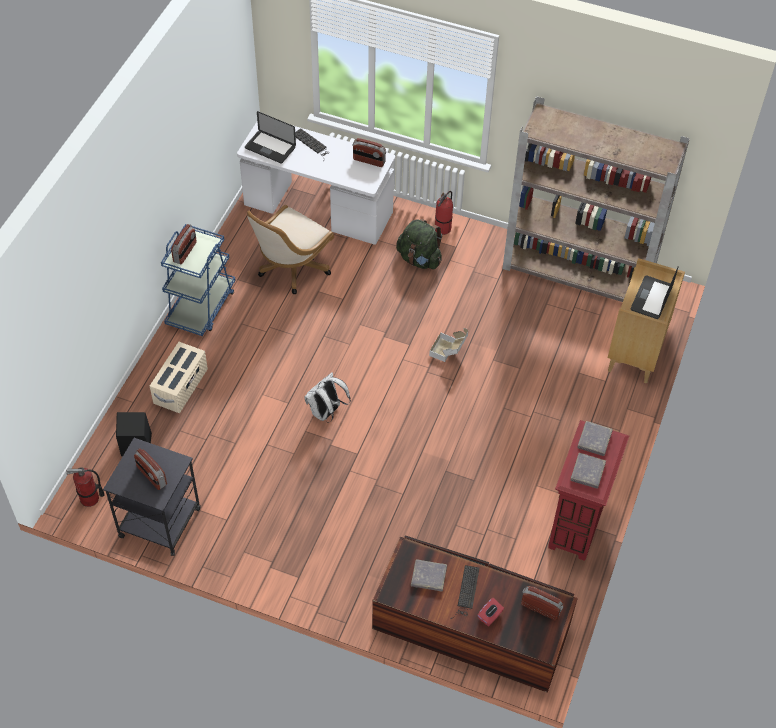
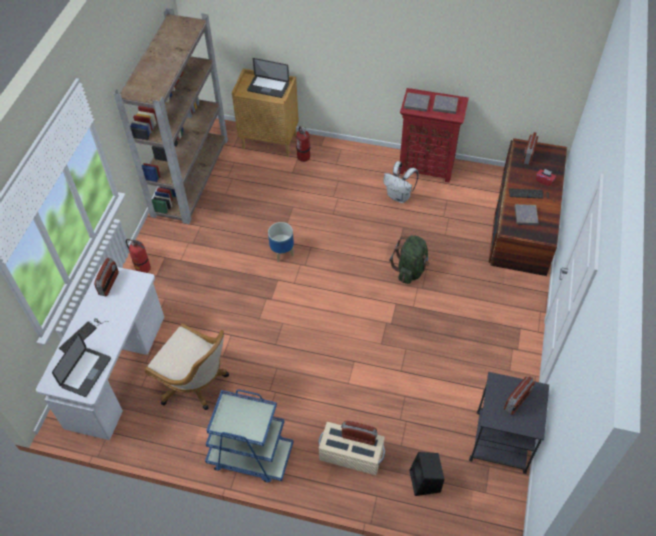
camera: 95 degrees left, 0 degrees up
(90, 499) = (494, 509): fire extinguisher -> fire extinguisher (303, 156)
(185, 252) = (243, 425): radio -> radio (359, 437)
(326, 412) = (359, 330): white backpack -> white backpack (399, 196)
(419, 259) = (180, 282): green backpack -> green backpack (410, 270)
(448, 352) = (282, 252): cardboard box -> planter

